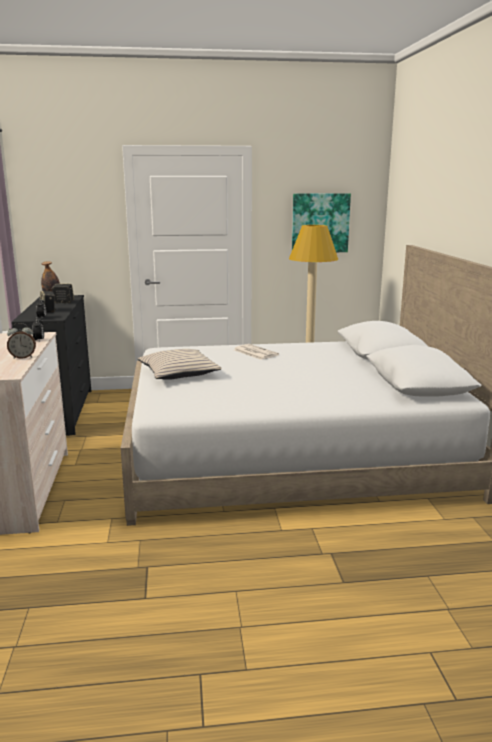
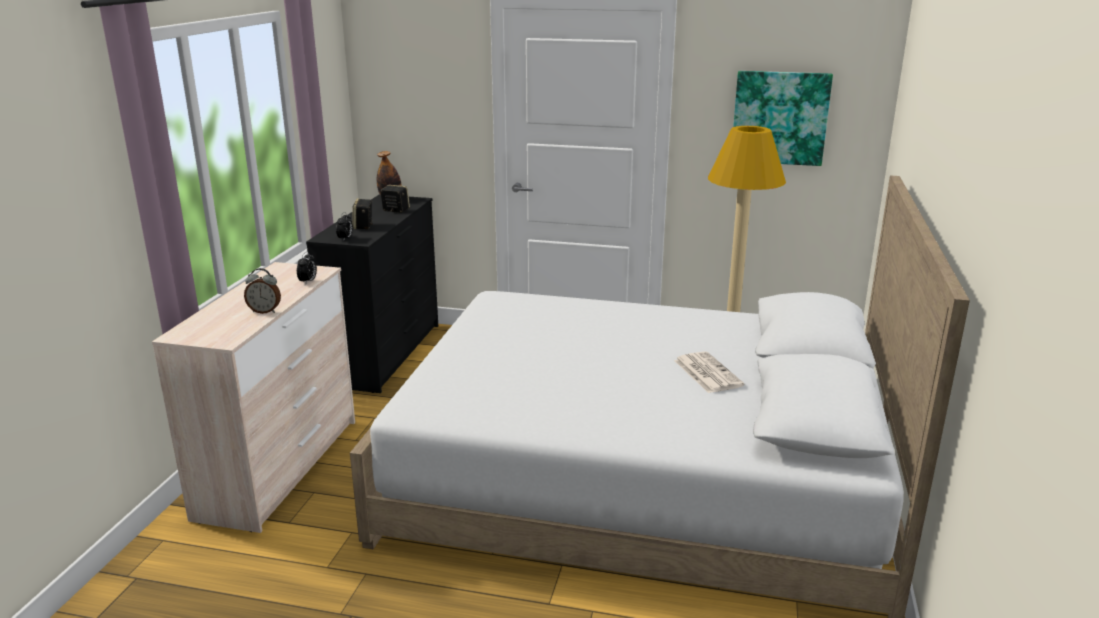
camera: 20 degrees right, 5 degrees up
(178, 373) = (486, 344): beige pillow -> none
(254, 352) = (618, 320): newspaper -> newspaper (706, 373)

